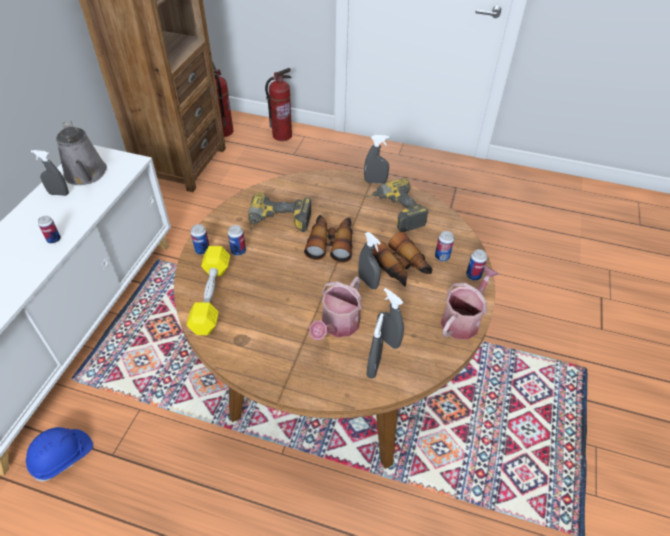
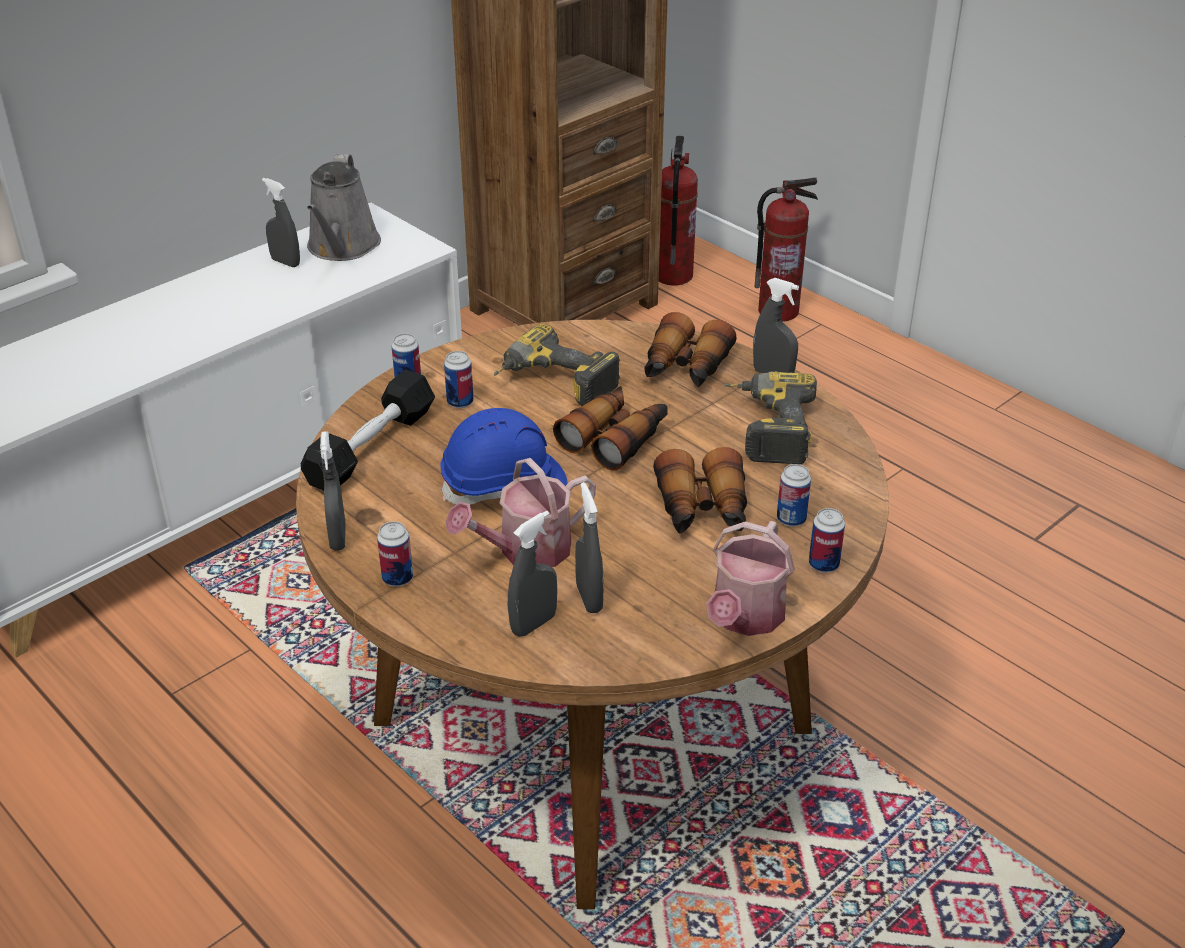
camera: 30 degrees right, 10 degrees down
(54, 239) = (235, 320): can -> can (397, 578)
(62, 457) = (104, 667): blue hard hat -> blue hard hat (504, 485)
(211, 296) = (371, 447): yellow dumbbell -> black dumbbell
(333, 192) = (685, 368): none -> binoculars
(368, 282) = (628, 511): grey spray bottle -> grey spray bottle (338, 538)
(463, 319) = (744, 618): watering can -> watering can turned 135 degrees clockwise

